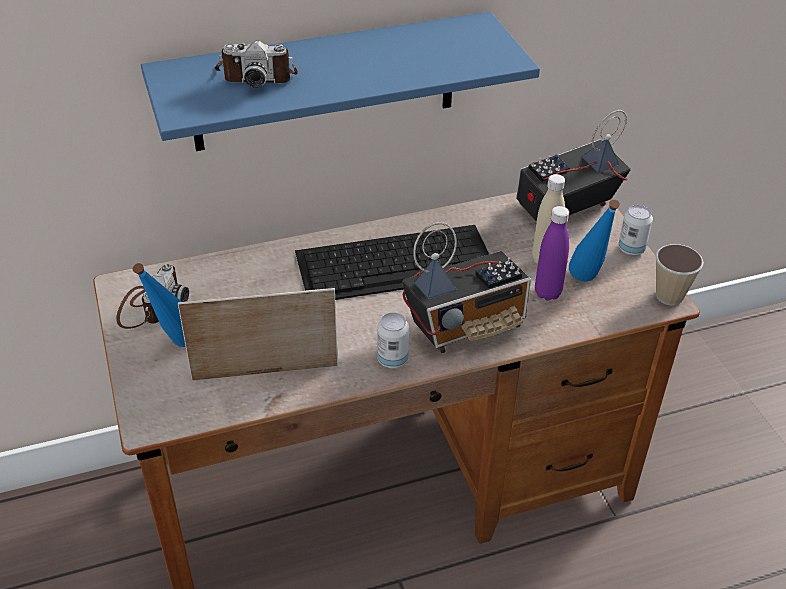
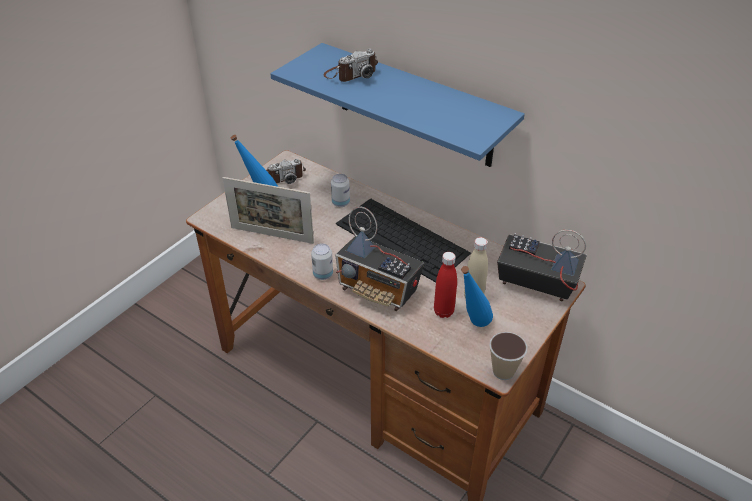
camera: 55 degrees right, 0 degrees up
(257, 74) = (351, 73): camera -> camera turned 90 degrees counterclockwise
(265, 372) = (272, 235): picture frame -> picture frame turned 150 degrees clockwise
(547, 293) = (443, 312): purple bottle -> red bottle
(631, 249) = (531, 333): can -> can (340, 203)

